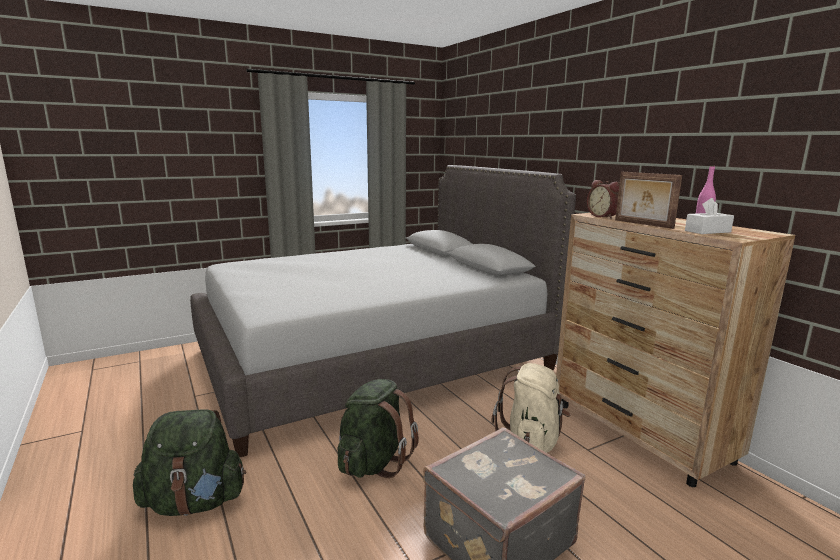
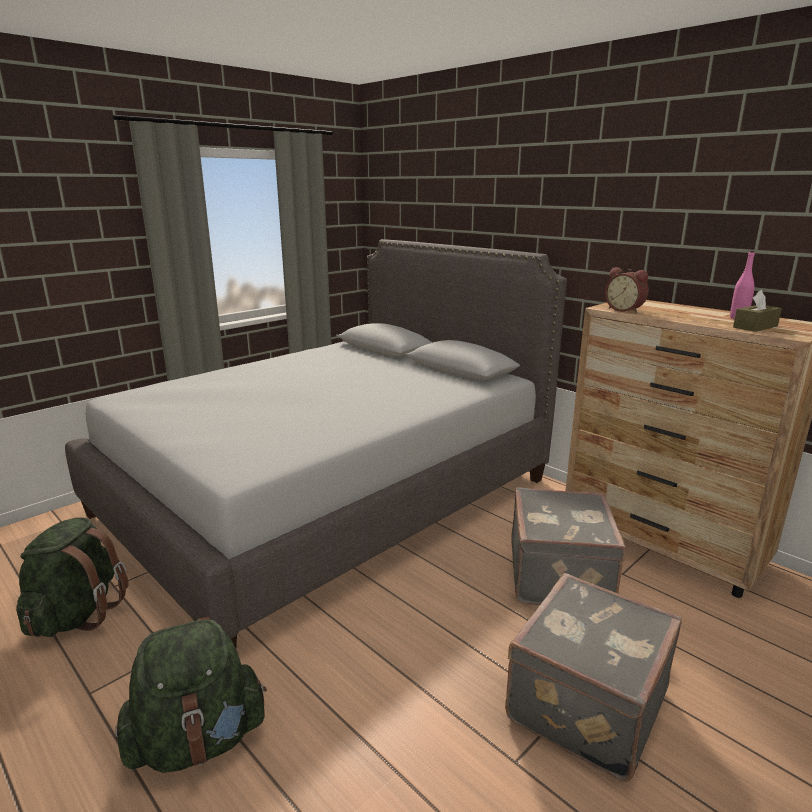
camera: 15 degrees left, 5 degrees up
(374, 462) = (400, 635): green backpack -> green backpack (77, 614)
(531, 442) = (561, 575): beige backpack -> grey suitcase
(642, 224) = (679, 320): picture frame -> none
(707, 231) = (755, 327): white tissue box -> brown tissue box

